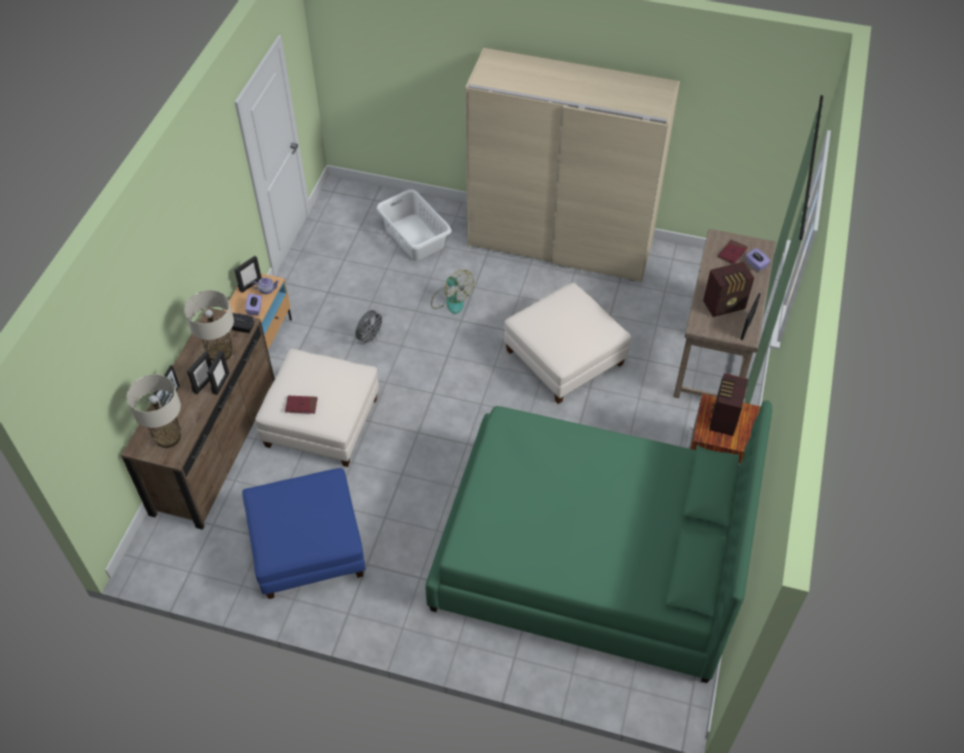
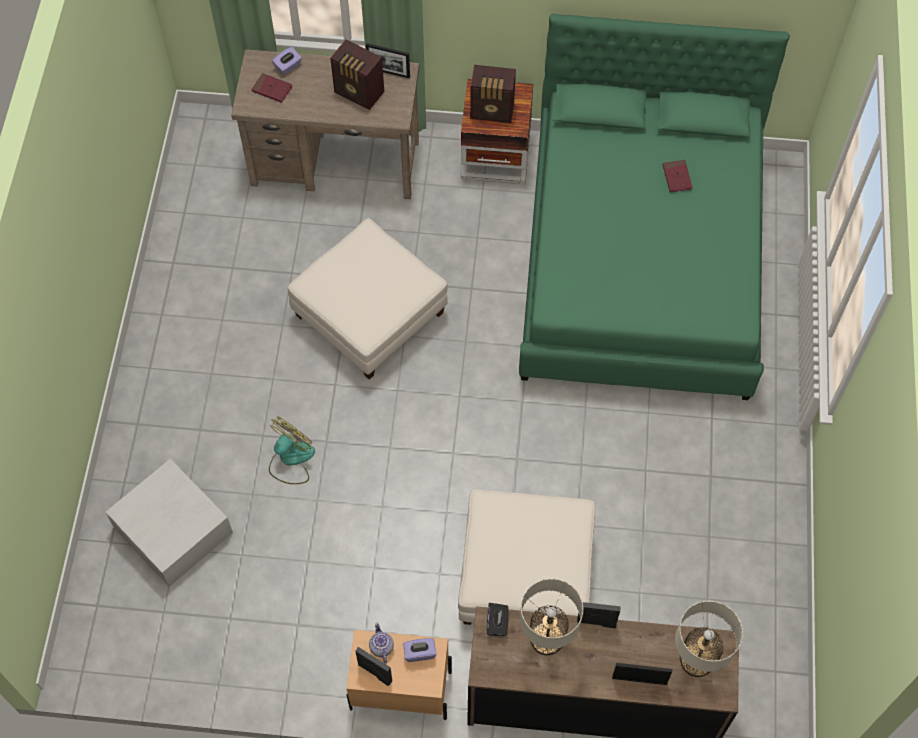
camera: 100 degrees left, 10 degrees up
(204, 383) = (601, 644): picture frame -> none
(301, 405) = (557, 560): red book -> red book (677, 177)
(307, 547) = (706, 545): blue ottoman -> none
(370, 338) = (375, 548): grey fan -> none
(415, 237) = (173, 530): white laundry basket -> white storage box
(560, 244) = (169, 341): beige wardrobe -> none
(725, 305) = (359, 93): radio -> radio turned 150 degrees clockwise

